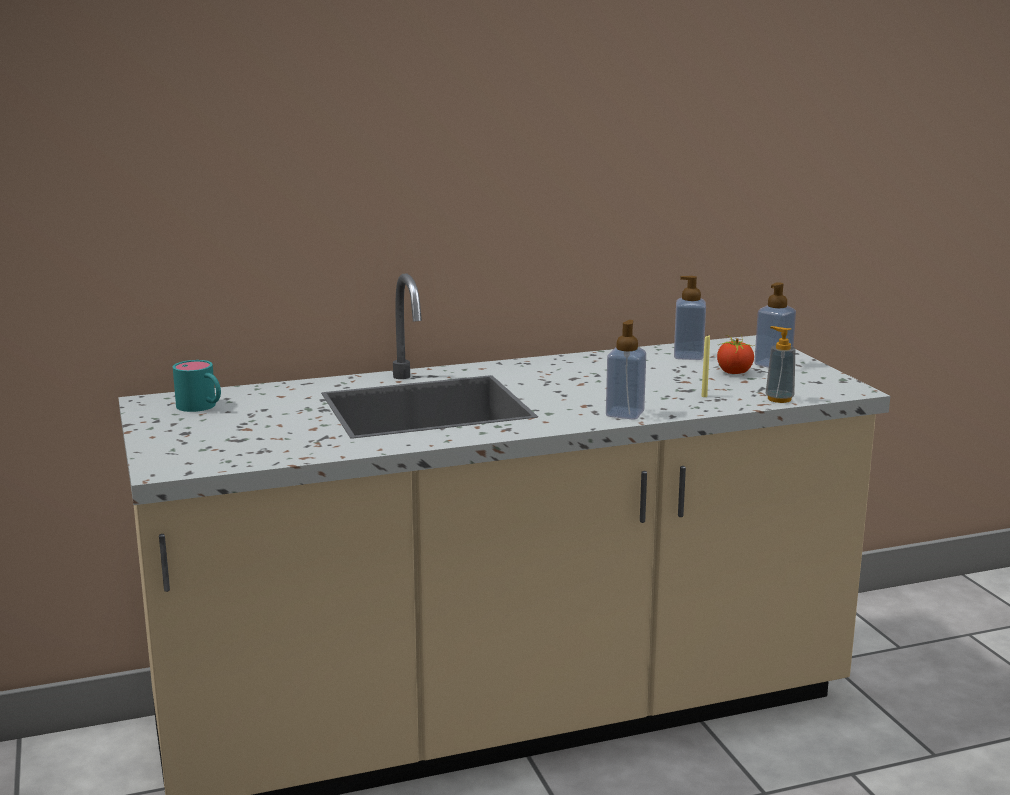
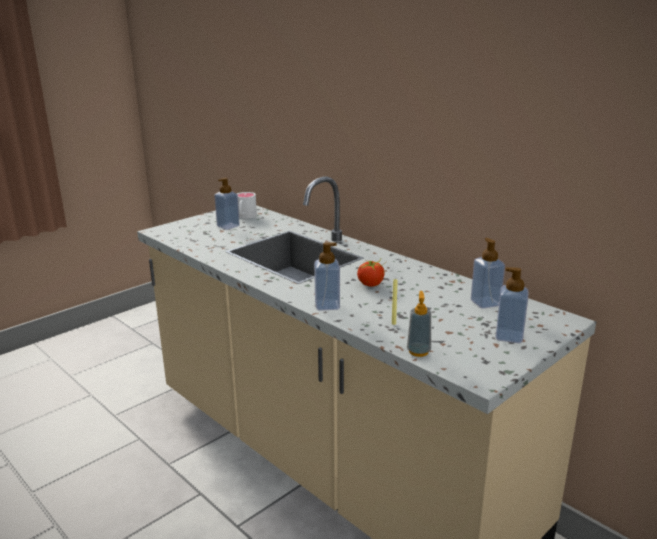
camera: 65 degrees right, 5 degrees up
(202, 407) = (245, 216): turquoise mug -> white mug
(231, 422) = (228, 226): none -> soap dispenser
(734, 372) = (466, 325): tomato -> tomato (371, 284)

